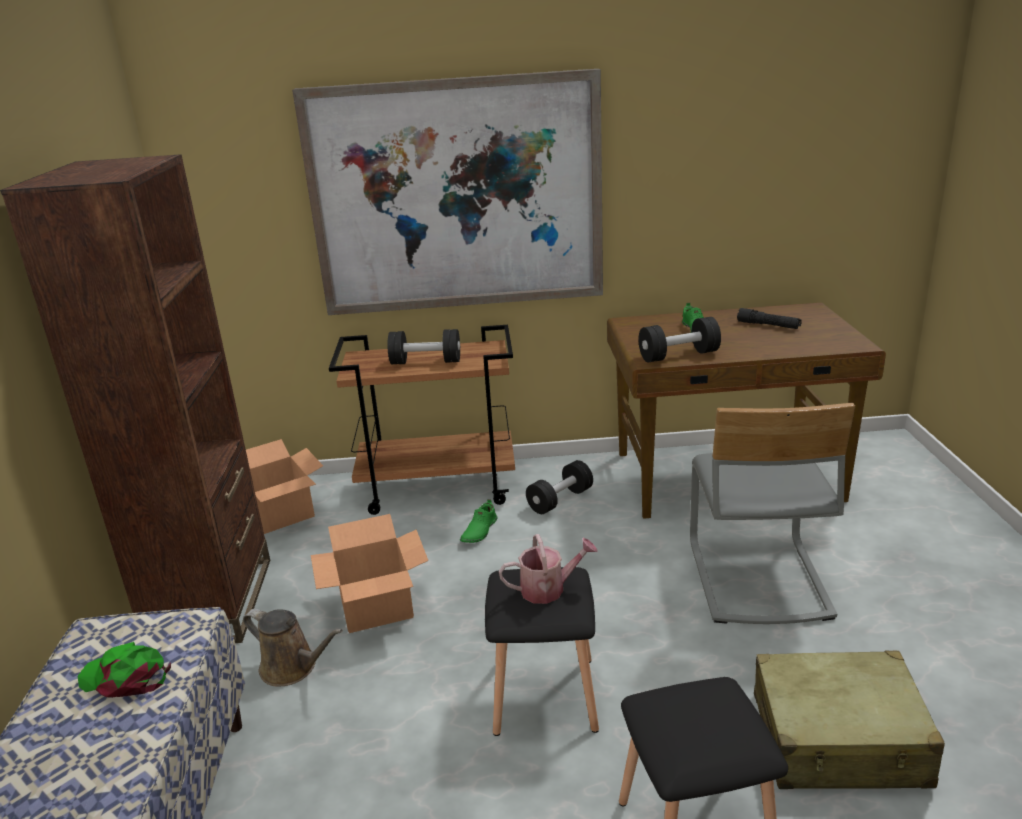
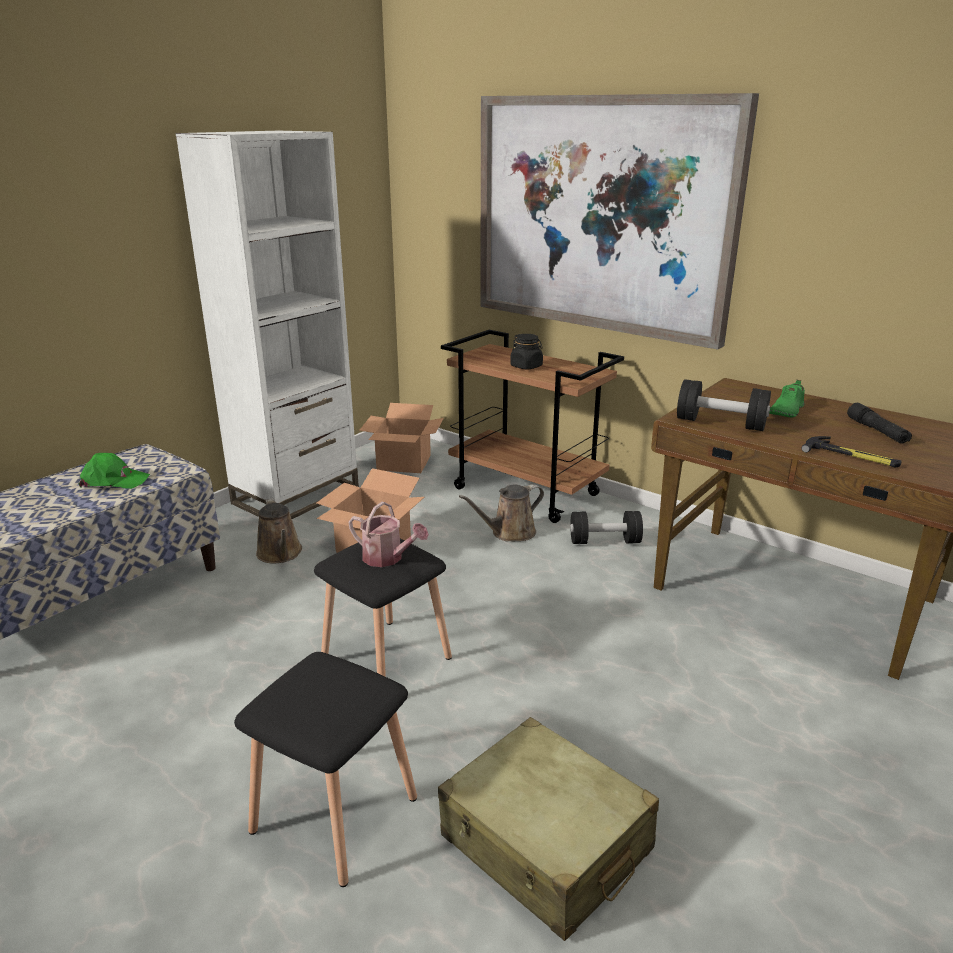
camera: 40 degrees right, 0 degrees up
(125, 678) = (114, 481): green cap -> green cap turned 120 degrees clockwise
(212, 602) = (296, 495): brown bookcase -> white bookcase
(426, 362) = (526, 366): black dumbbell -> black jar
(479, 531) = (509, 533): green shoe -> brown watering can
(756, 578) = (681, 685): grey chair -> none
(789, 349) = (851, 456): none -> hammer

